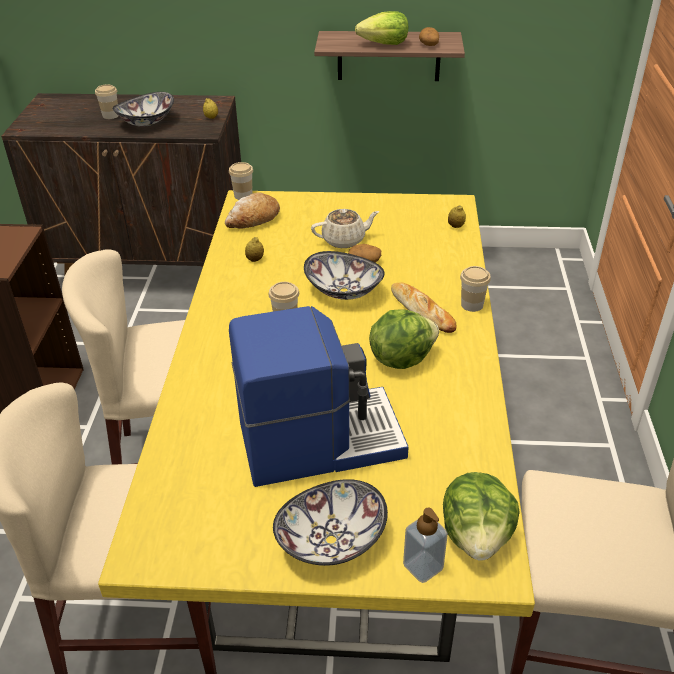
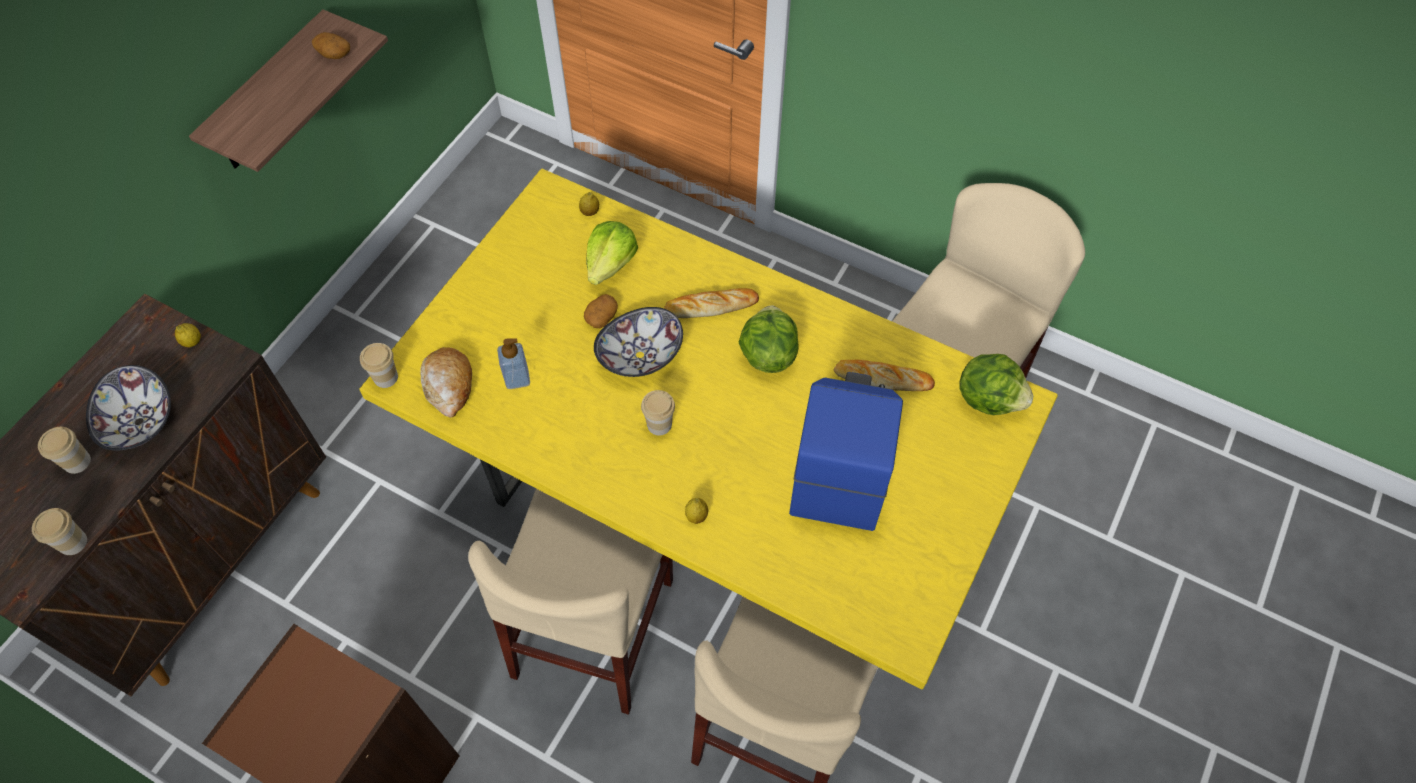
camera: 65 degrees left, 20 degrees up
(255, 259) = (532, 413): lemon -> lemon (696, 516)
(330, 539) = (952, 496): bowl -> none
(344, 240) = (550, 317): beige teapot -> none
(384, 44) = (296, 92): lettuce -> lettuce (611, 264)
(423, 566) = (1002, 445): soap dispenser -> soap dispenser (517, 378)
(434, 442) = (883, 378): none -> bread
(472, 305) = (724, 264): cup -> cup (73, 542)

